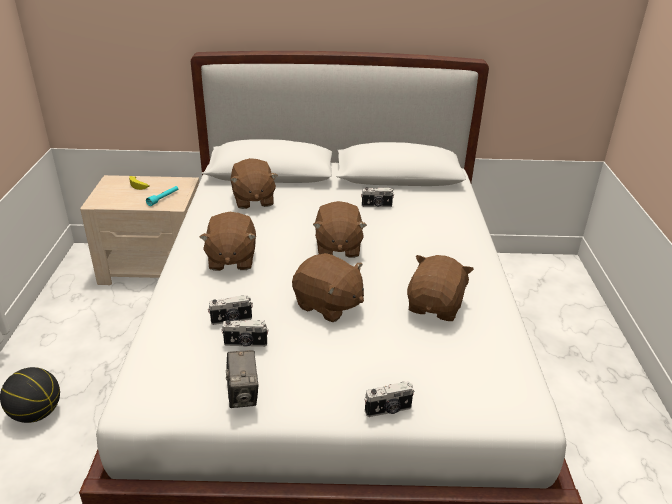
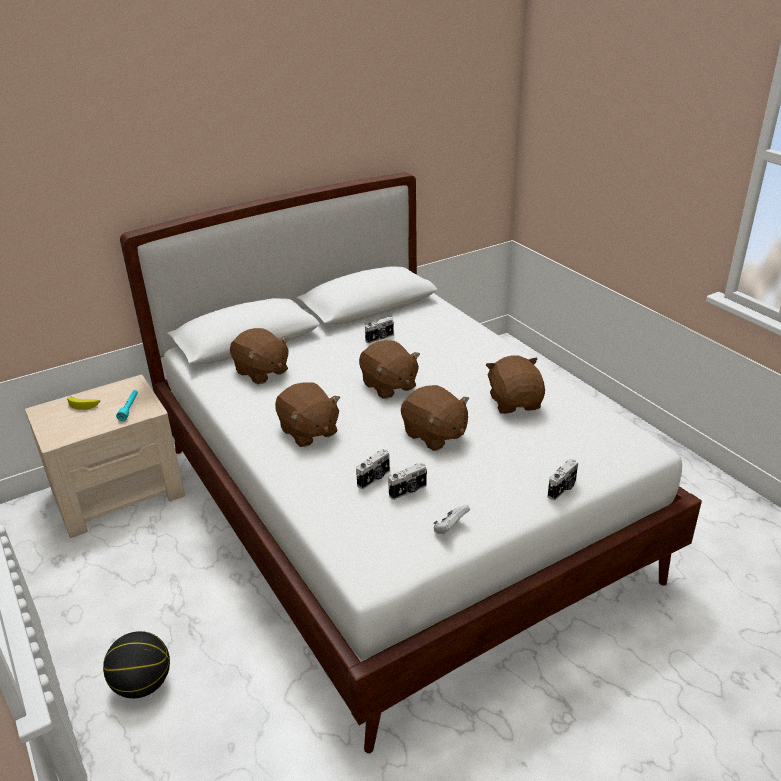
camera: 30 degrees left, 0 degrees up
(243, 395) = (450, 528): camera -> white game controller
(328, 305) = (434, 435): brown plush toy -> brown plush toy turned 45 degrees clockwise

